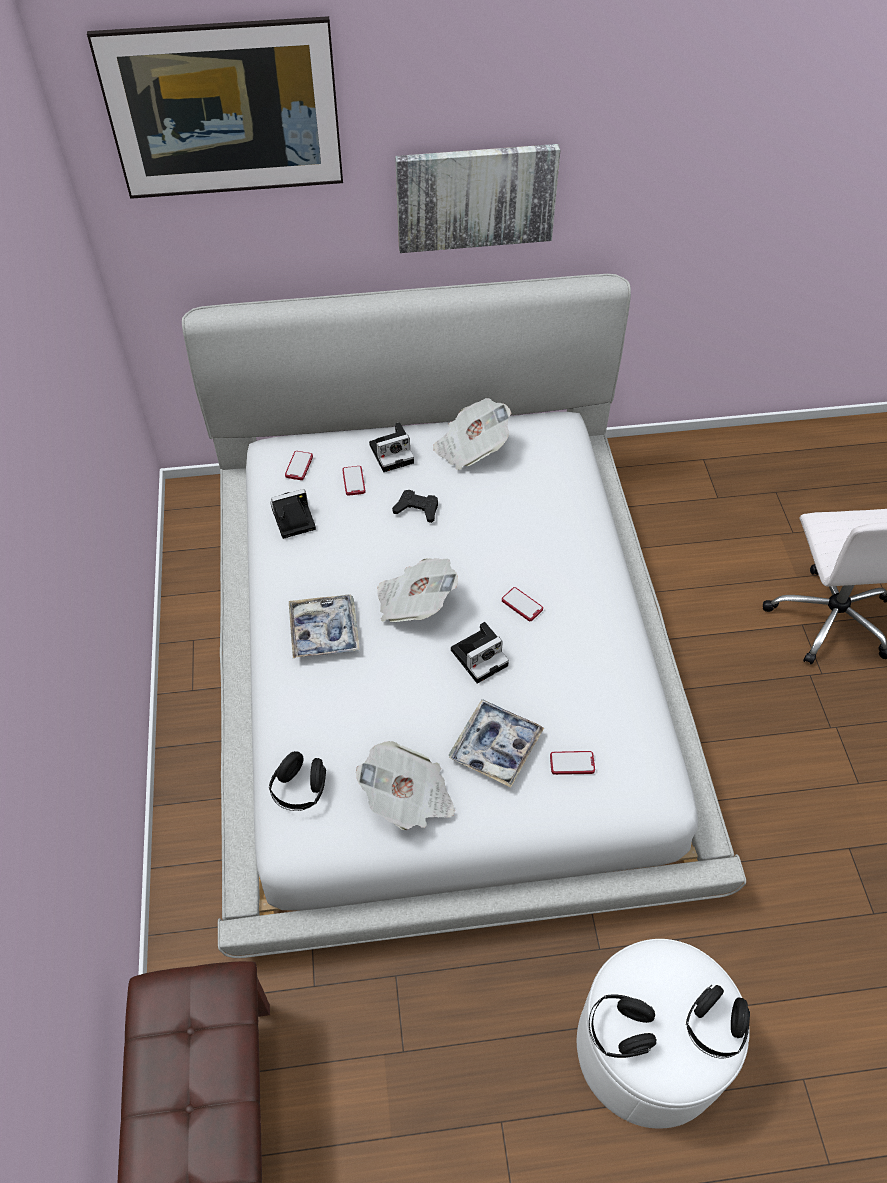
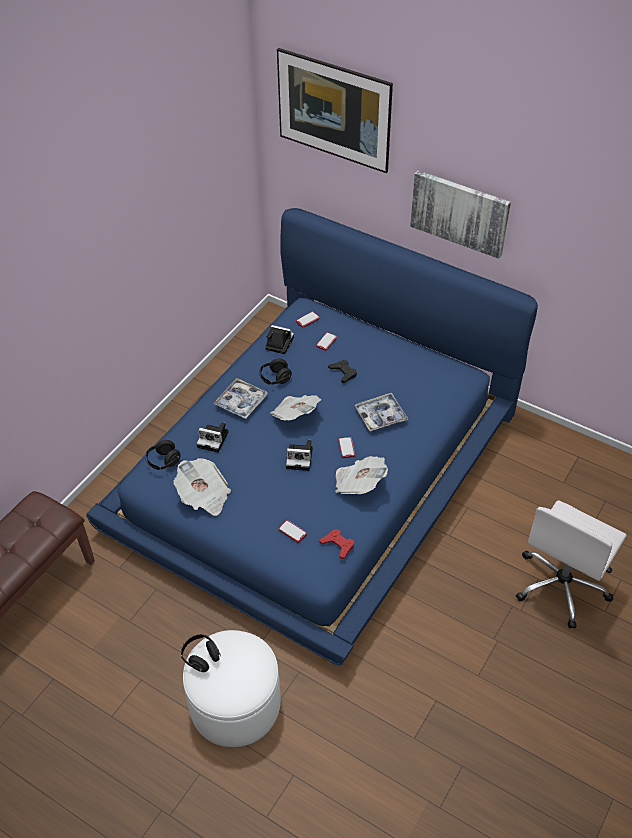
camera: 40 degrees right, 5 degrees down
(393, 453) = (360, 339): camera -> camera (214, 439)
(443, 662) = (316, 470): white bed -> blue bed
(471, 448) = (403, 359): newspaper -> newspaper (359, 484)
(495, 747) = (265, 501): tray -> tray (380, 416)
(642, 740) = (338, 545): none -> red game controller
(714, 1027) = (243, 689): black headphones -> black headphones (275, 378)

